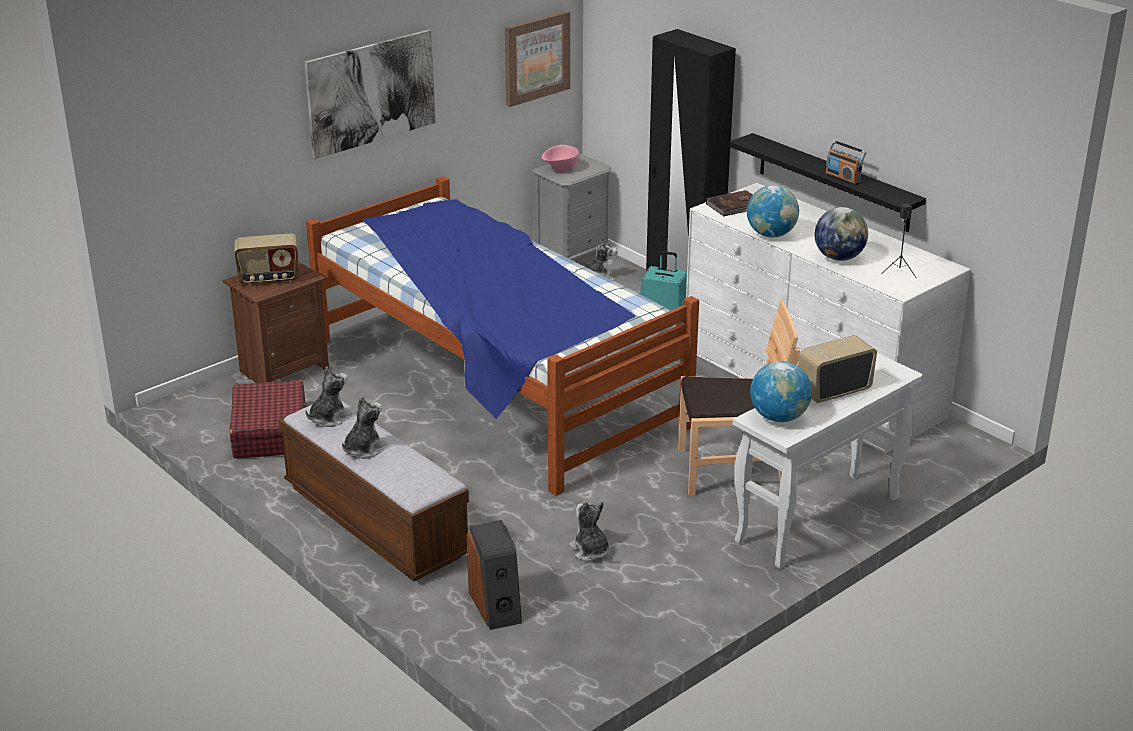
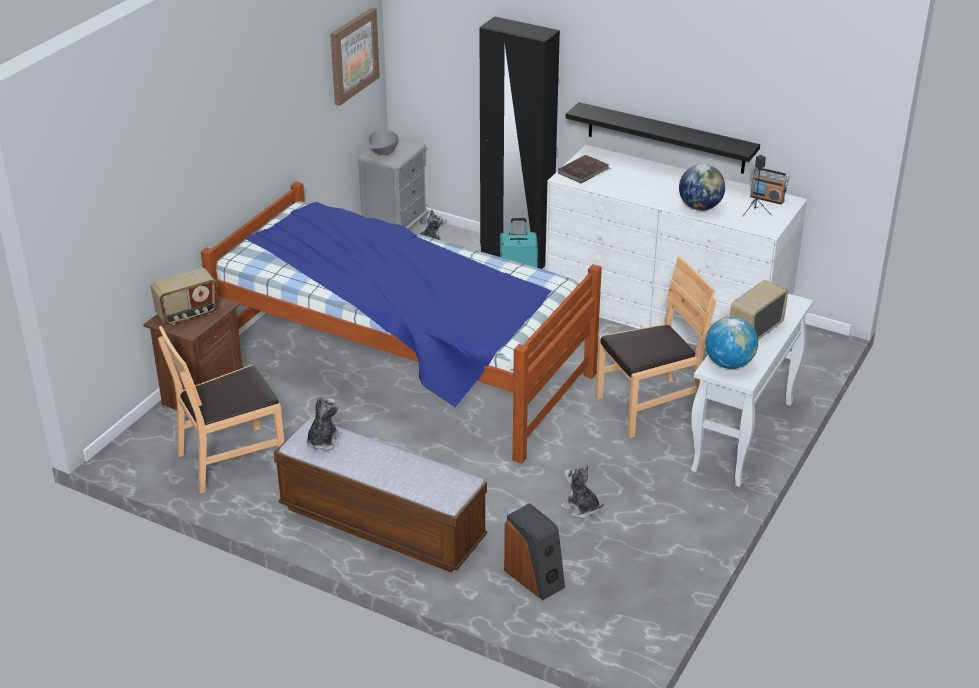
camera: 20 degrees left, 5 degrees up
(270, 432) = (231, 459): red suitcase -> brown chair
(363, 449) = (374, 465): plush toy -> none
(371, 93) = (240, 119): picture -> none
(560, 169) = (382, 153): pink bowl -> grey bowl
(771, 235) = (632, 194): globe -> none
(843, 178) = (683, 136): radio -> radio (767, 198)

